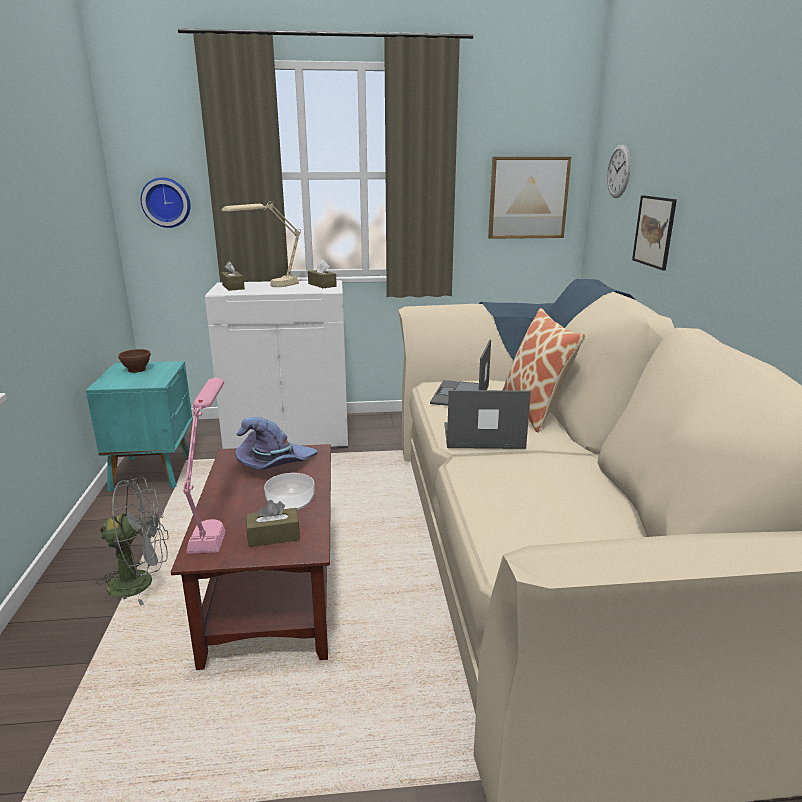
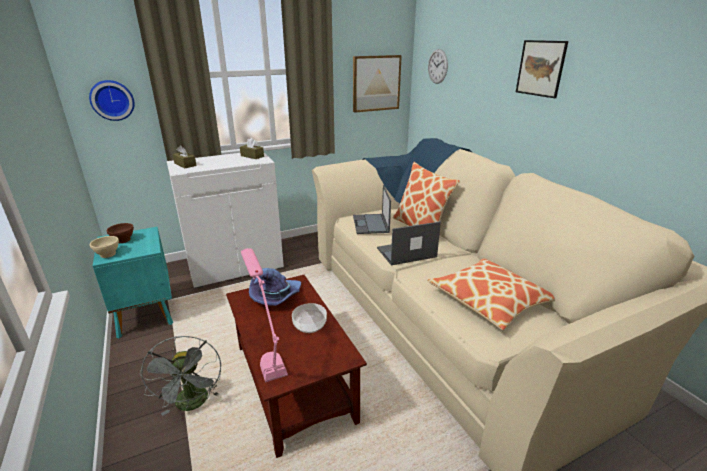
camera: 20 degrees left, 5 degrees up
(109, 381) = (108, 254): none -> beige bowl
(141, 582) = (193, 404): grey fan -> grey fan turned 105 degrees clockwise
(269, 287) = (214, 162): beige table lamp -> none
(273, 536) = (317, 353): brown tissue box -> none
(565, 518) = (489, 300): none -> pillow
(654, 231) = (471, 107): picture -> picture (540, 68)

